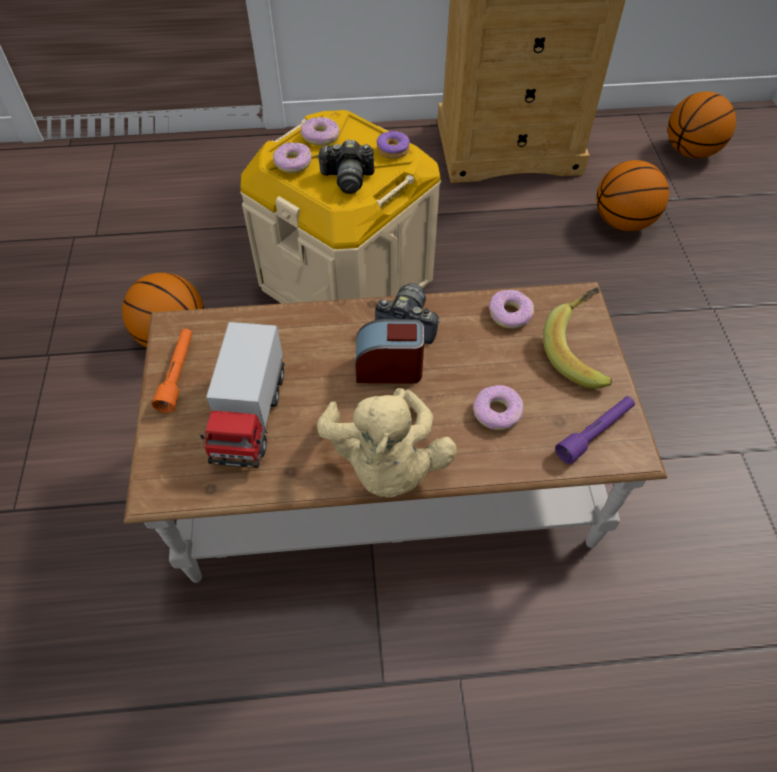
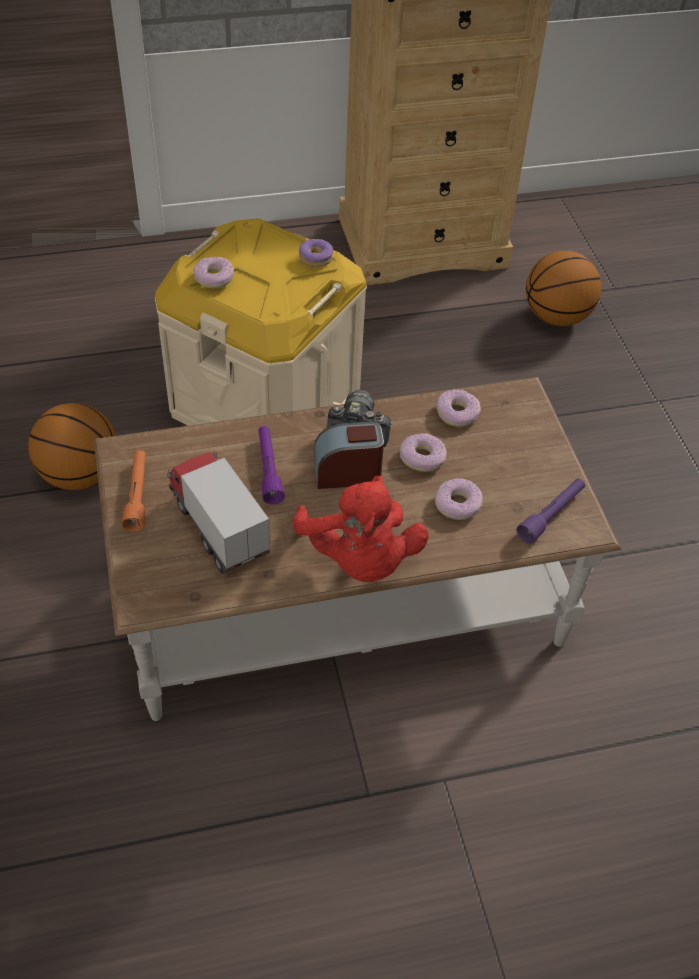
camera: 10 degrees left, 5 degrees down
(250, 416) = (219, 528): toy truck -> toy truck turned 150 degrees clockwise
(311, 358) = (269, 469): none -> purple flashlight
(320, 136) = (237, 248): donut -> donut (422, 457)
(348, 178) = (274, 290): camera -> none
(385, 464) = (359, 559): beige plush toy -> red plush toy
(582, 351) = (531, 443): banana -> none
(690, 152) = (621, 236): basketball -> none

